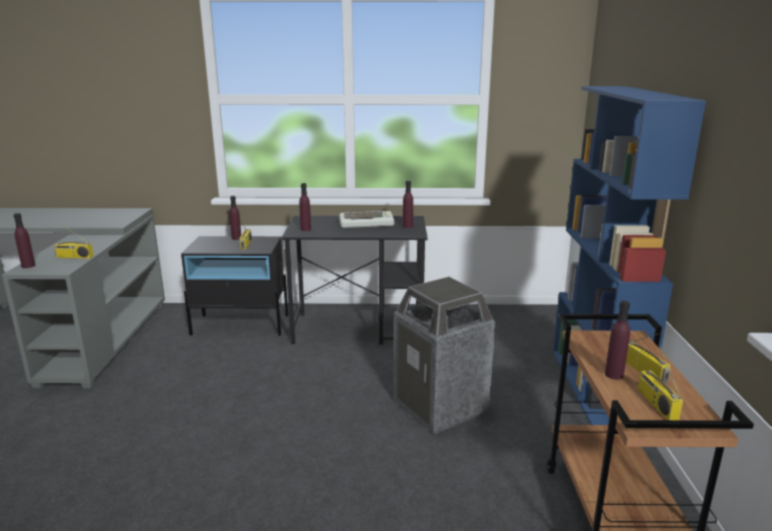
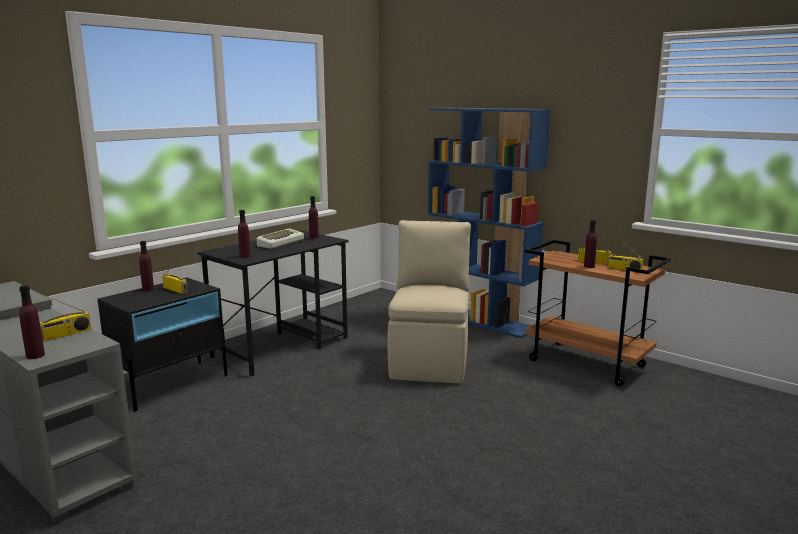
camera: 50 degrees left, 5 degrees down
(441, 407) = (430, 361): trash can -> beige chair

